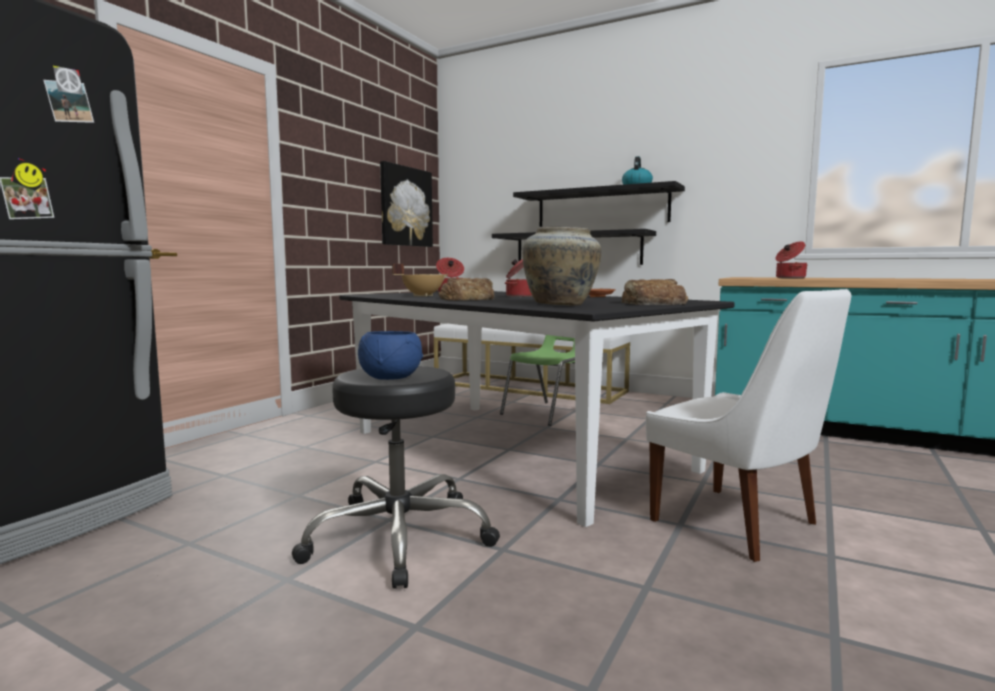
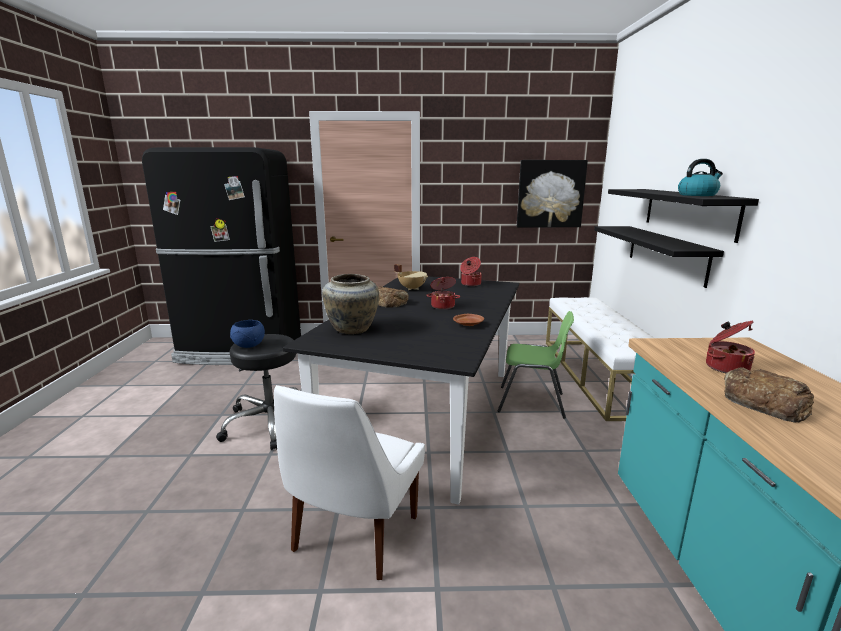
camera: 60 degrees right, 10 degrees up
(652, 303) = (400, 348): bread -> bread (764, 402)

